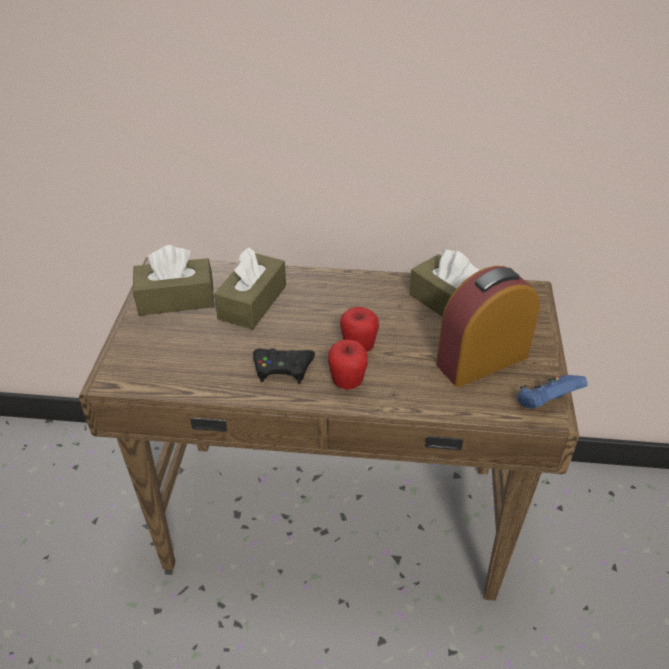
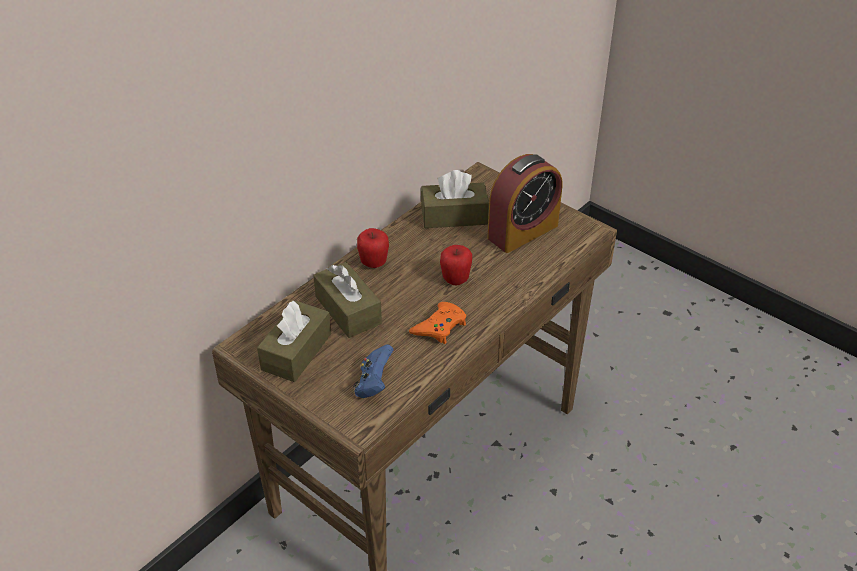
camera: 55 degrees left, 0 degrees up
(282, 368) = (440, 327): black game controller -> orange game controller
(347, 382) = (485, 302): apple -> apple (373, 263)
(482, 360) = (523, 231): alarm clock -> alarm clock turned 135 degrees counterclockwise
(545, 404) = (584, 227): blue game controller -> blue game controller (373, 384)

